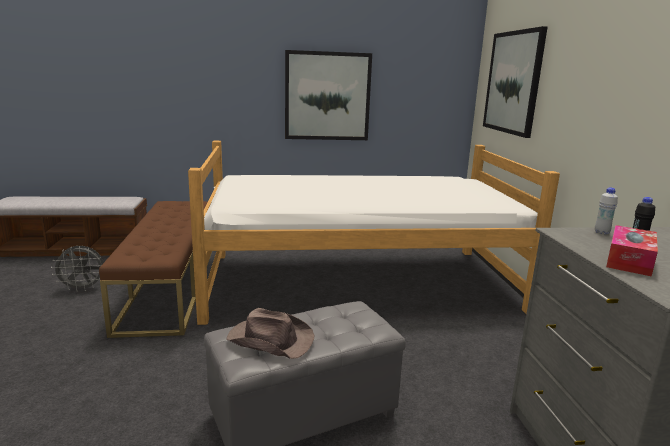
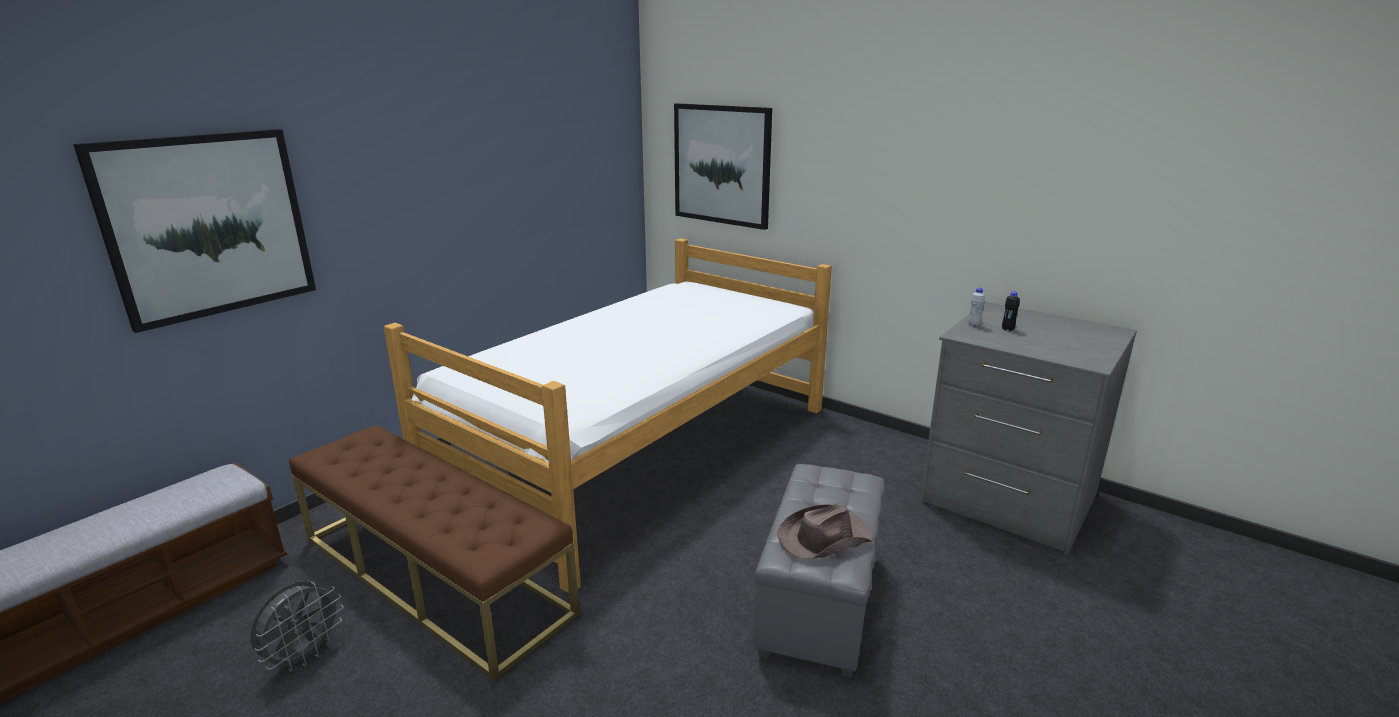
camera: 45 degrees left, 5 degrees up
(327, 96) = (490, 212): picture -> picture (208, 225)
(629, 260) = (1032, 345): tissue box -> none

